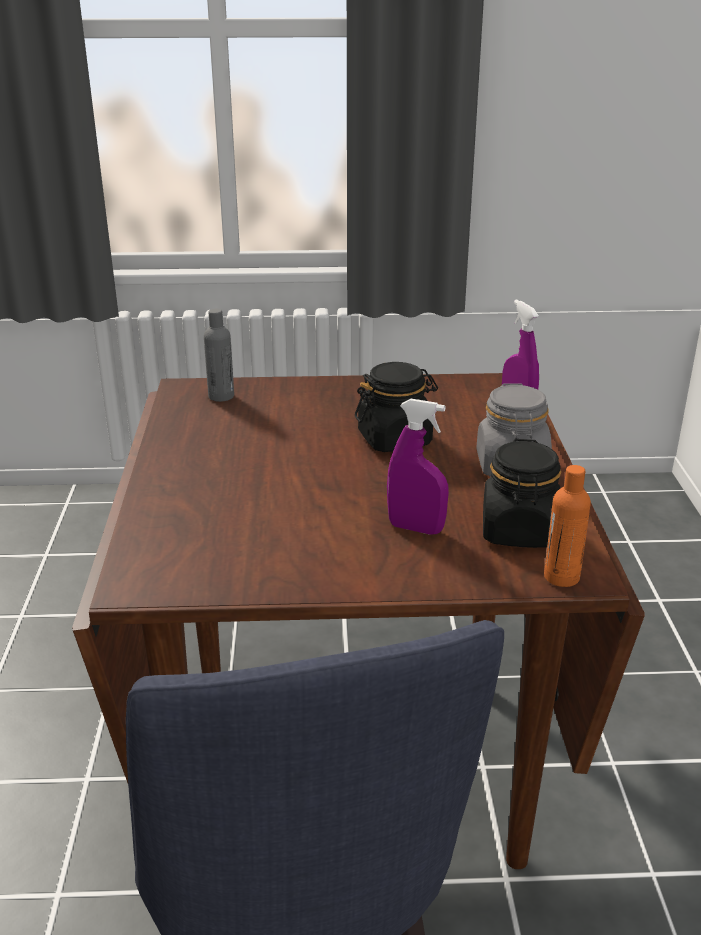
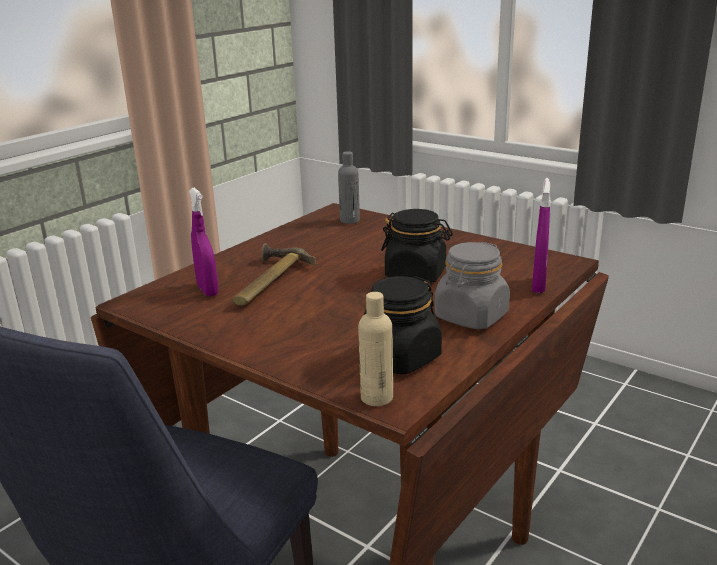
camera: 40 degrees right, 5 degrees down
(254, 501) = (266, 282): none -> hammer
(415, 528) = (333, 330): purple spray bottle -> purple spray bottle (207, 290)
(561, 577) = (376, 397): orange bottle -> beige bottle

